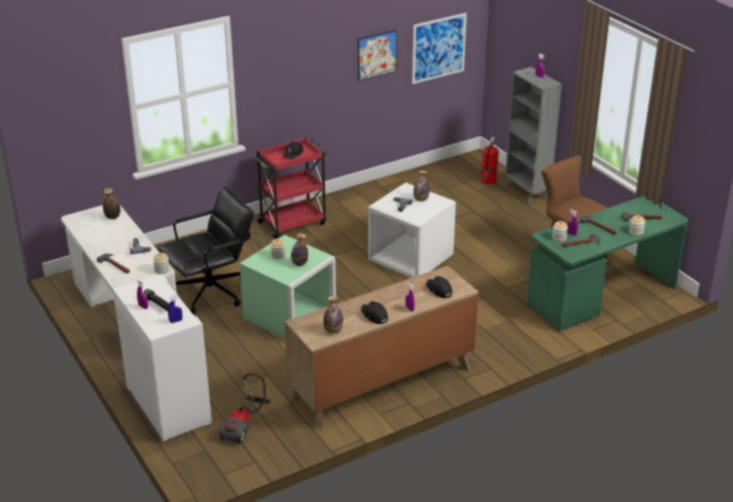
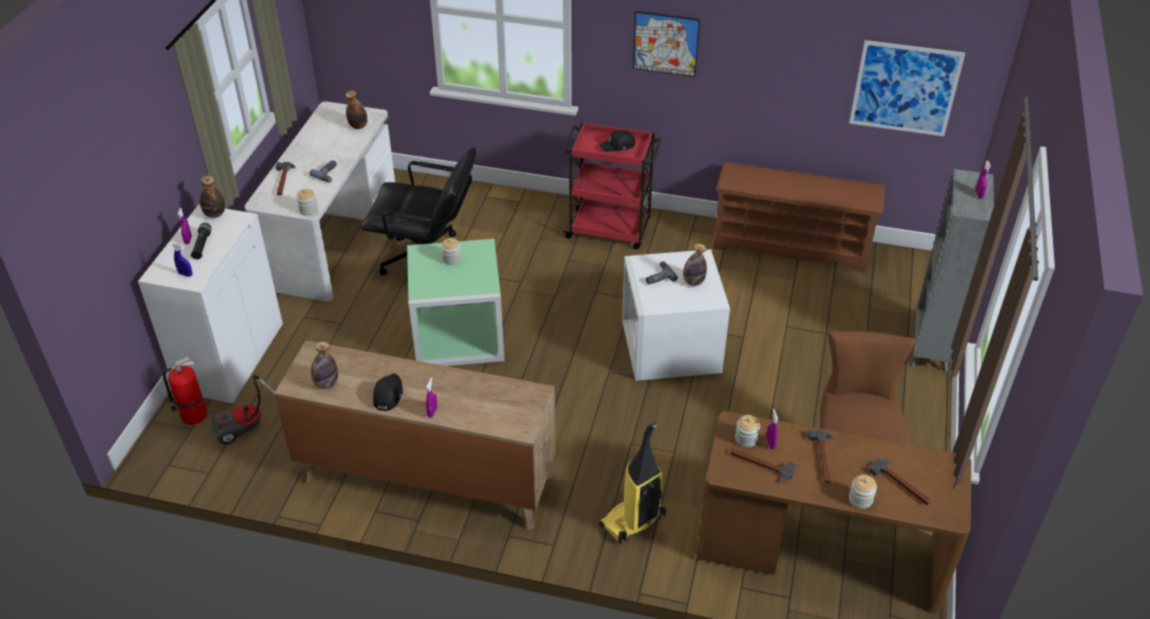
camera: 45 degrees right, 10 degrees up
(299, 264) = (455, 282): bottle -> bottle (215, 214)
(377, 55) = (795, 63): picture -> picture (665, 44)
(400, 182) = (791, 246): none -> brown shoe rack
(439, 290) = (496, 411): black cap -> none
(488, 181) = (901, 304): fire extinguisher -> fire extinguisher (192, 415)
(510, 336) = (633, 522): none -> vacuum cleaner
(602, 296) = (819, 551): green desk -> brown desk

